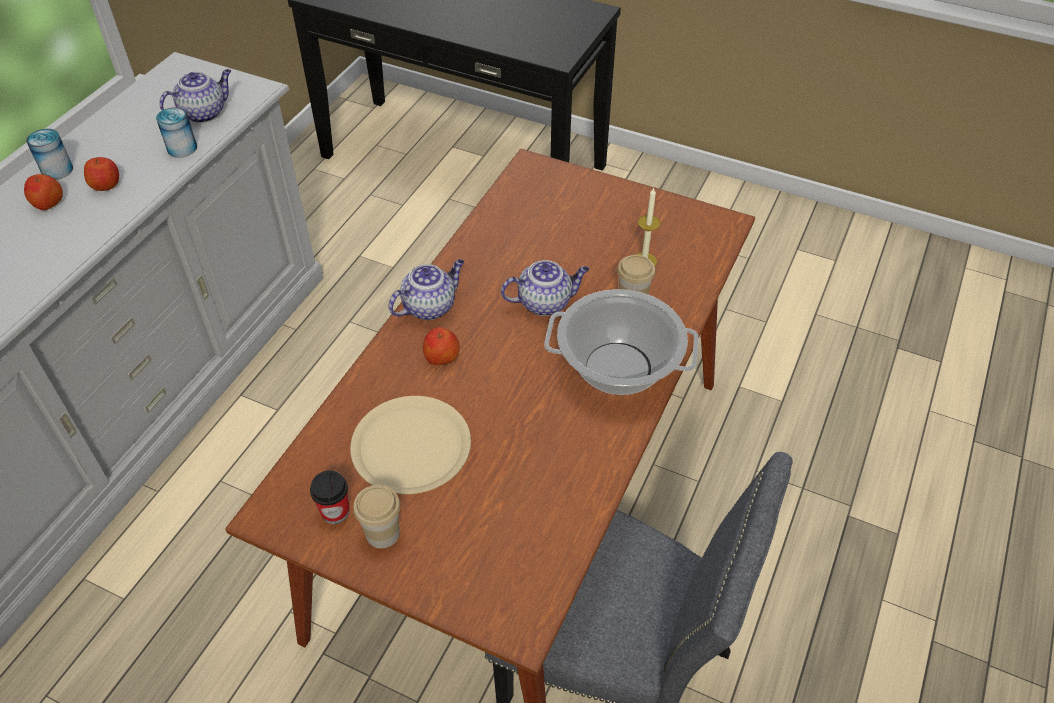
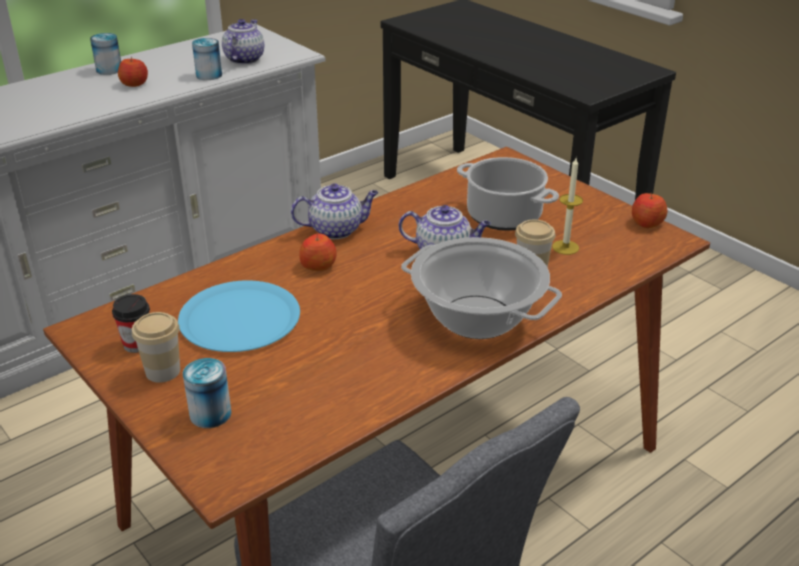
camera: 25 degrees right, 15 degrees down
(48, 203) = (85, 85): apple -> apple (646, 223)
(204, 113) = (244, 59): teapot -> teapot turned 60 degrees counterclockwise
(411, 446) = (239, 318): beige plate -> blue plate
(459, 562) = (210, 414): none -> can
(571, 239) = (505, 216): none -> cooking pot

